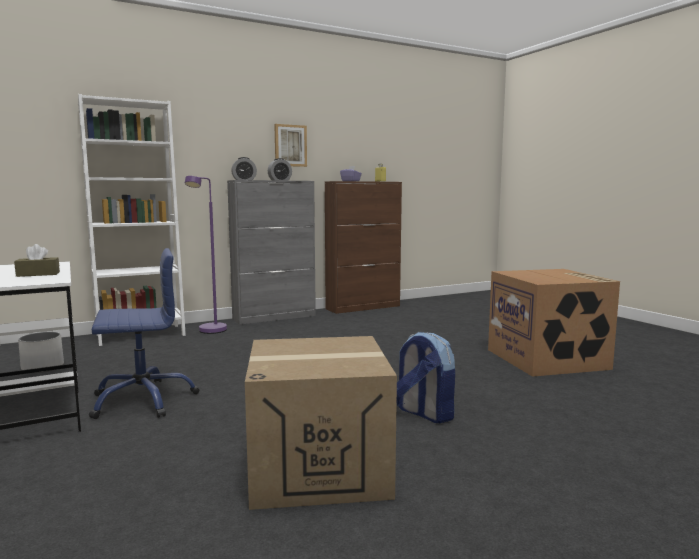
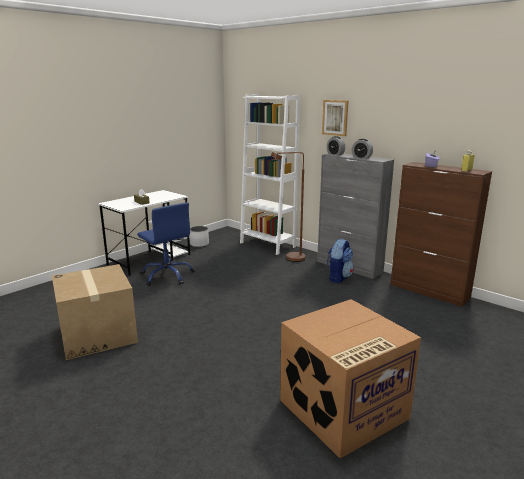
camera: 70 degrees right, 10 degrees up
(210, 332) = (290, 258): purple floor lamp -> brown floor lamp
(290, 145) = (387, 125): picture -> picture (335, 117)
(424, 413) = (175, 355): backpack -> backpack (338, 277)

